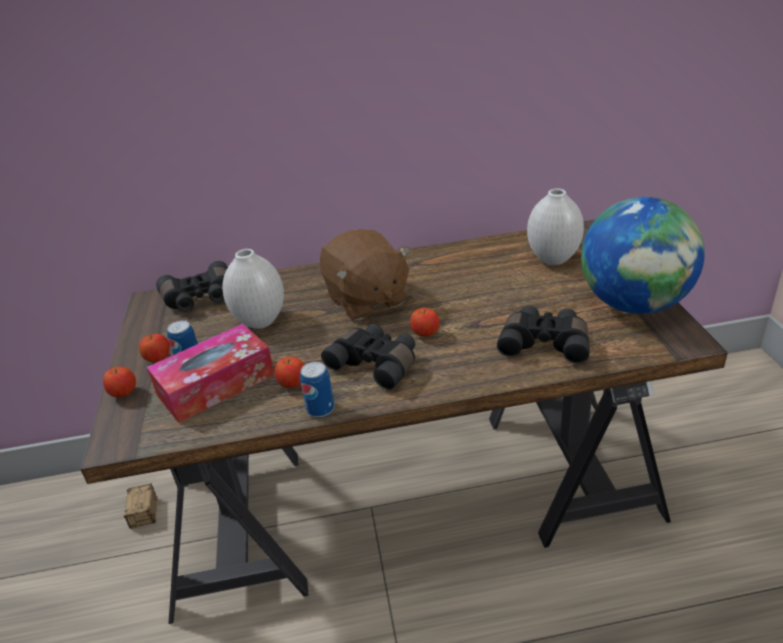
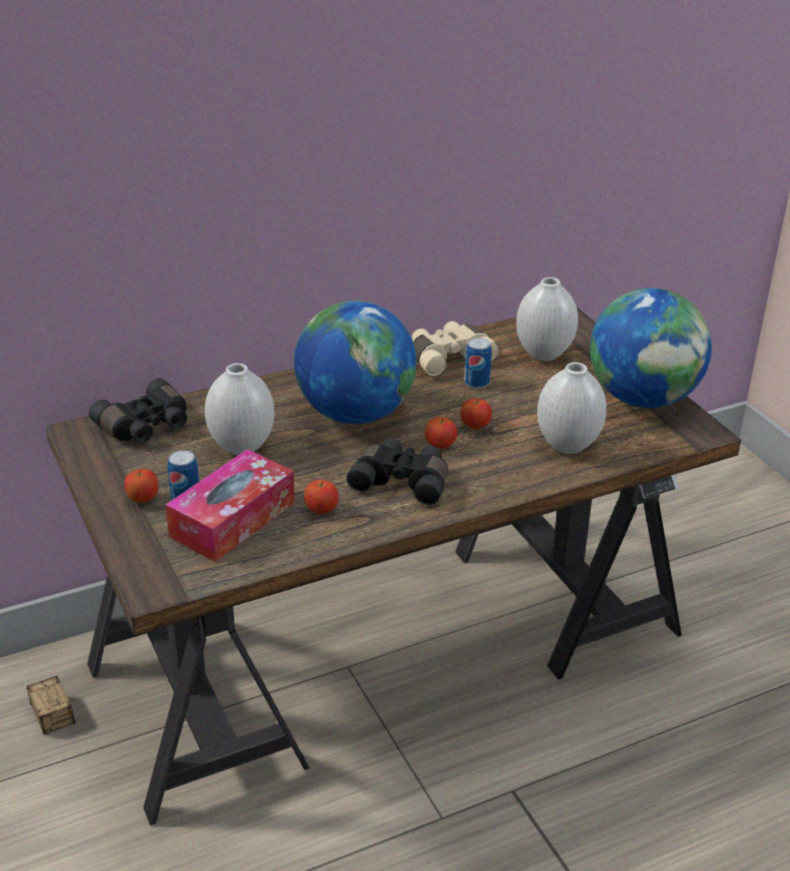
camera: 20 degrees left, 0 degrees up
(124, 393) = (127, 539): apple -> apple (475, 426)
(320, 409) = (366, 531): can -> can (476, 383)
(366, 300) = (355, 414): brown plush toy -> globe
(467, 257) = (448, 357): none -> beige binoculars
(545, 343) = (568, 445): black binoculars -> white vase

